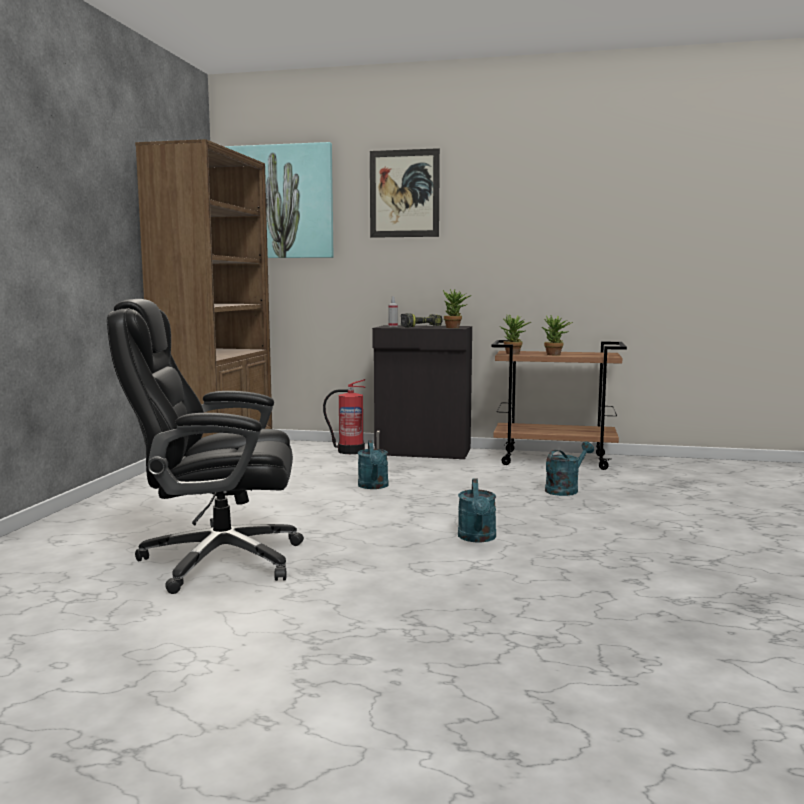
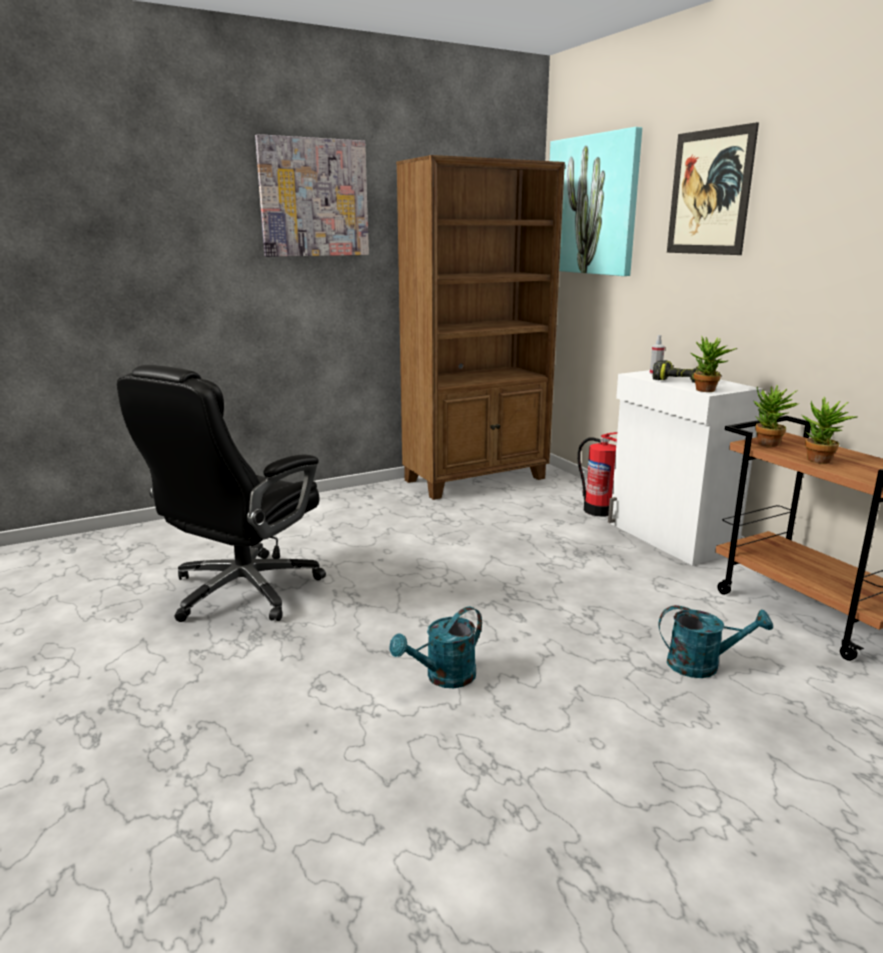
camera: 50 degrees right, 10 degrees up
(77, 166) = (314, 198): none -> picture
(217, 560) = (241, 591): black office chair -> black office chair turned 105 degrees counterclockwise
(374, 486) = (513, 565): turquoise watering can -> none
(423, 452) = (670, 537): black cabinet -> white cabinet

